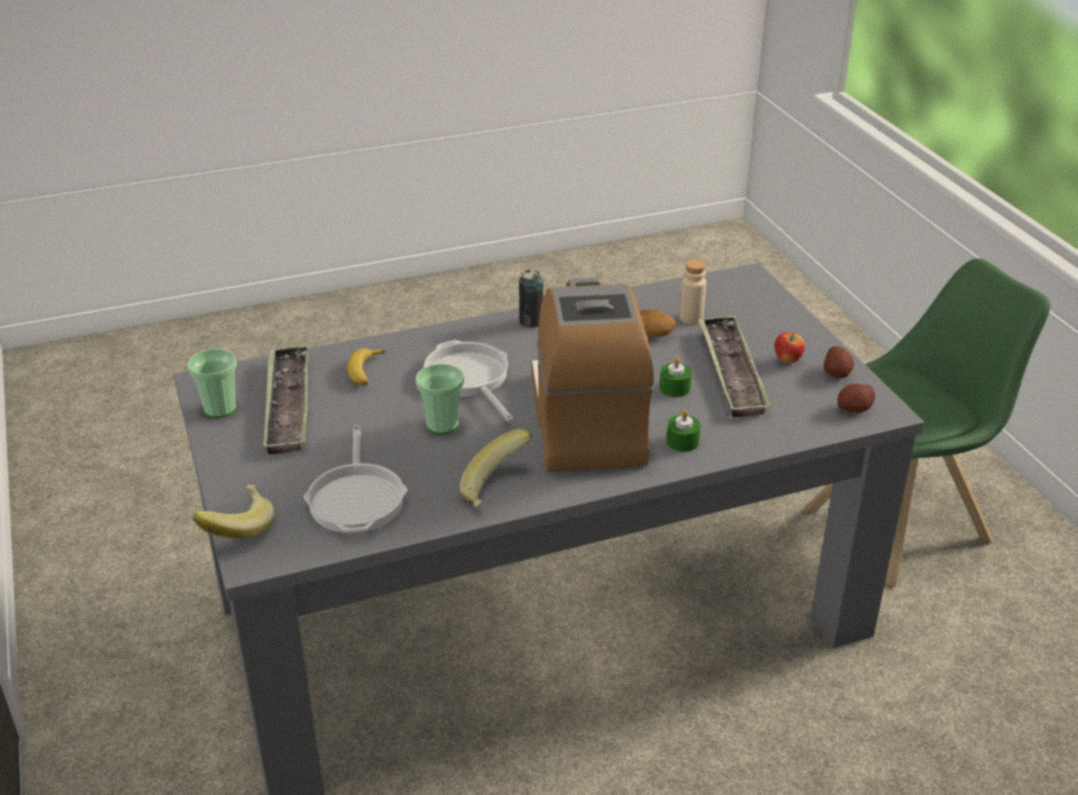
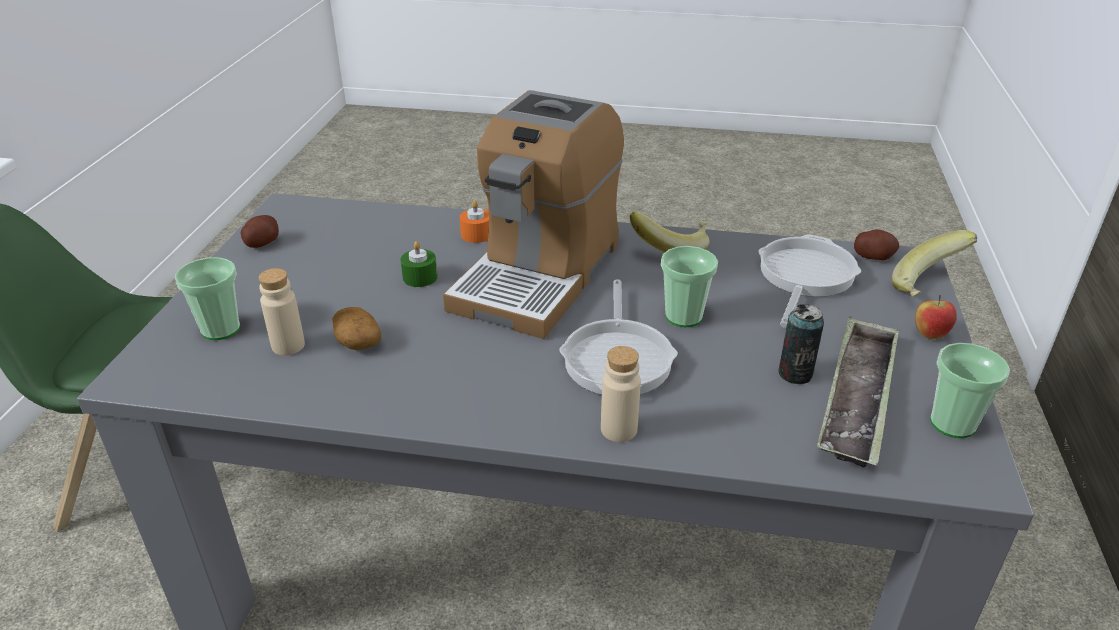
camera: 150 degrees left, 0 degrees up
(366, 372) = (739, 411): banana -> none
(436, 340) = (618, 429): none -> beige bottle
(531, 322) = (473, 412): can -> can (795, 374)
(682, 441) = (476, 234): green candle -> orange candle
(732, 372) = (346, 274): tray -> none
(748, 312) = (221, 329): none -> cup
(787, 361) = (281, 267): apple -> apple (930, 335)
(854, 409) = (305, 214): potato -> potato (873, 257)

